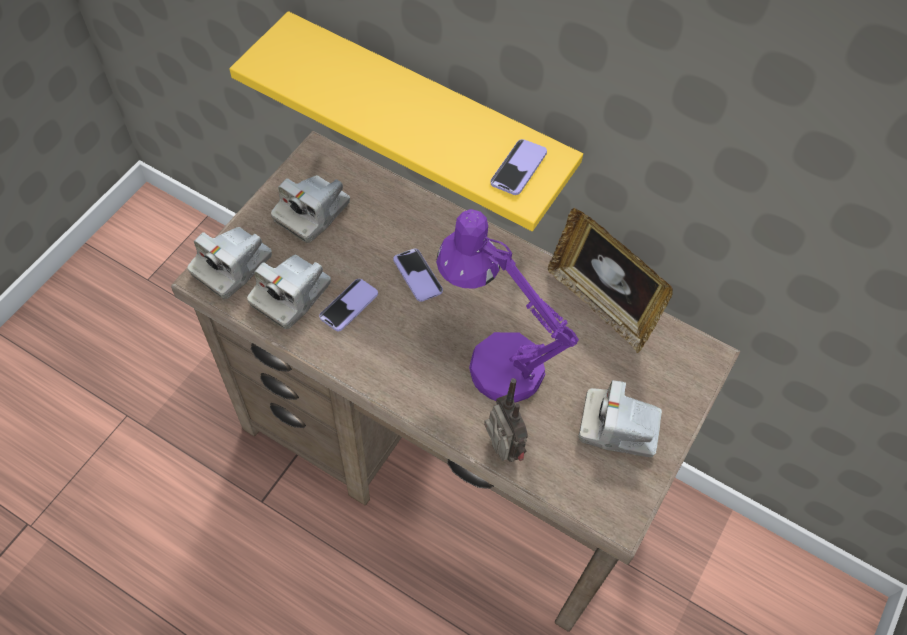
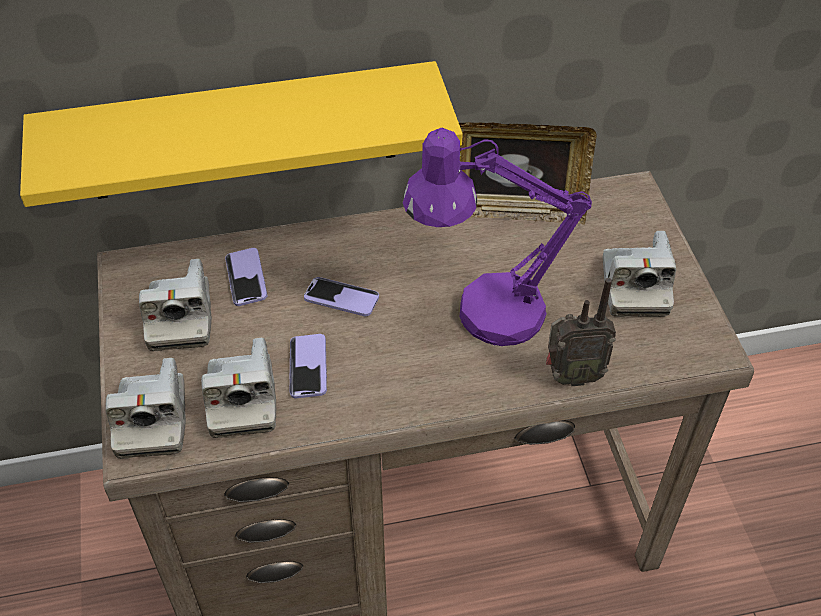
camera: 40 degrees left, 10 degrees down
(501, 450) = (571, 375): radio -> radio turned 150 degrees clockwise
(518, 168) = (399, 103): phone -> phone (246, 278)
(618, 427) = (634, 287): camera -> camera turned 60 degrees counterclockwise

